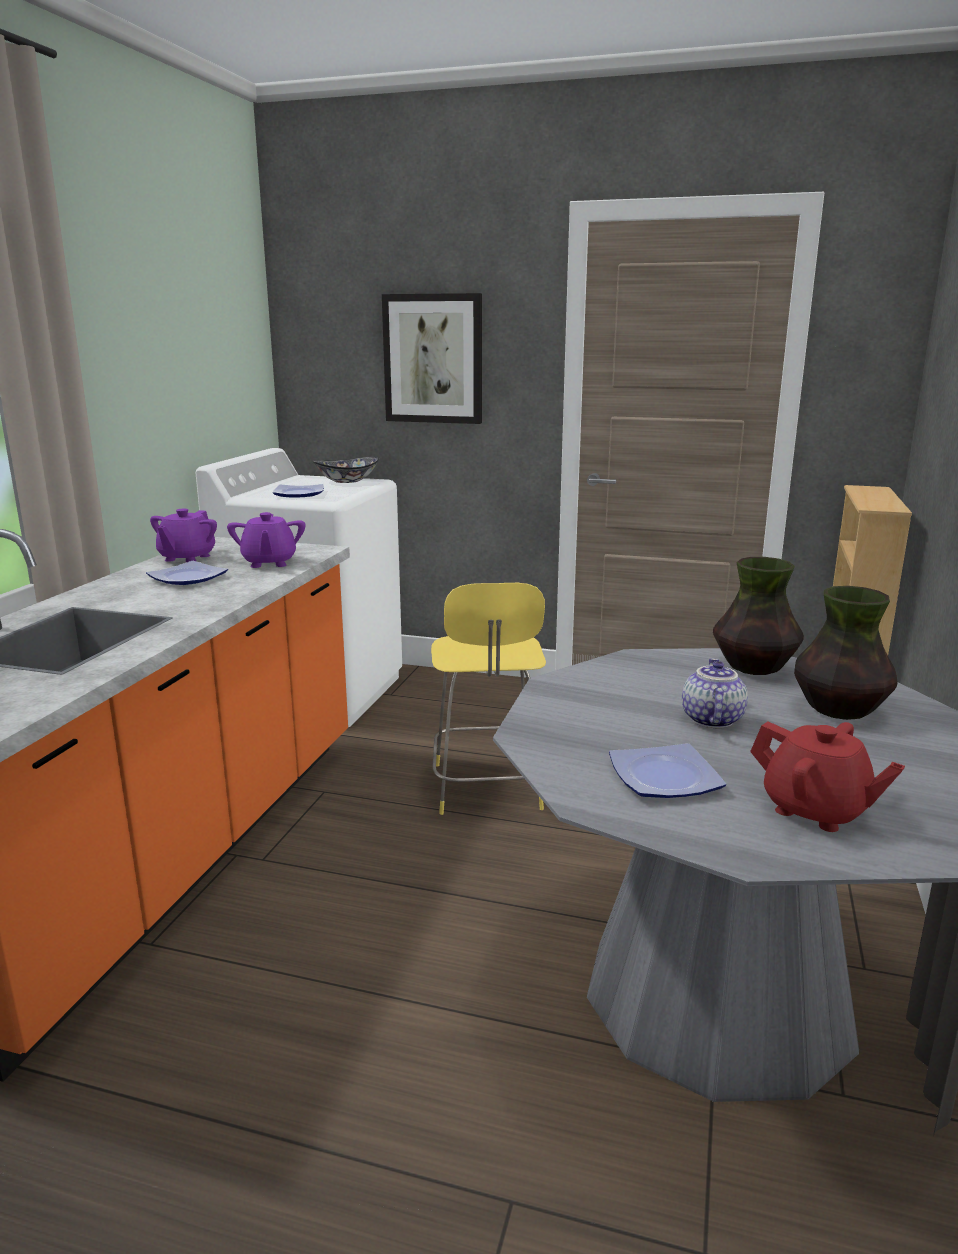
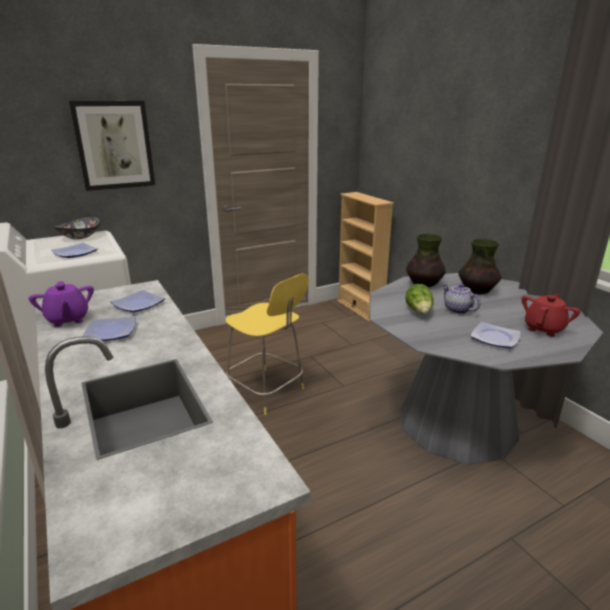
camera: 45 degrees left, 5 degrees up
(269, 563) = (137, 304): purple teapot -> plate
(634, 697) = (419, 311): none -> lettuce
(815, 810) = (544, 329): red teapot -> red teapot turned 45 degrees counterclockwise

